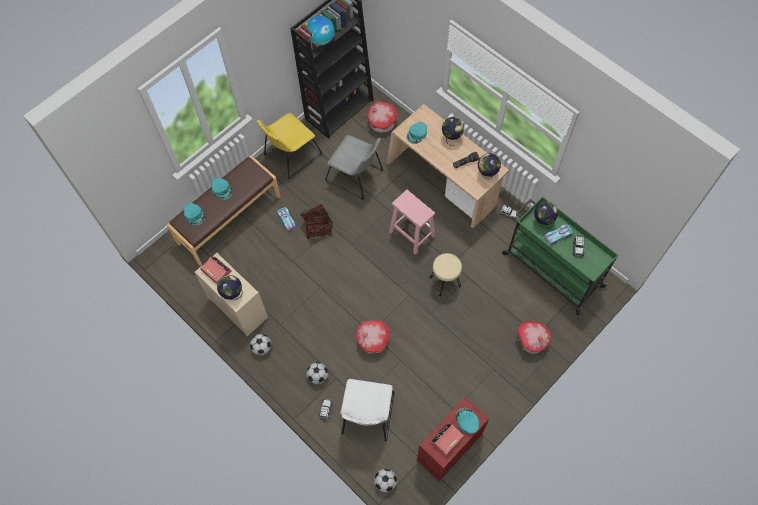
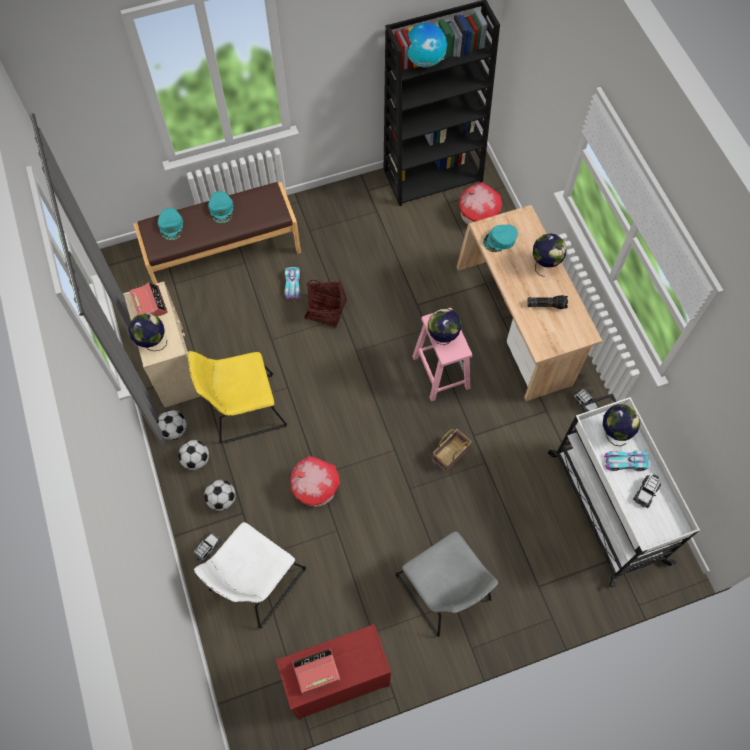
camera: 25 degrees right, 0 degrees up
(291, 156) = (341, 208): yellow chair -> yellow chair (243, 409)
(356, 177) = (408, 269): grey chair -> grey chair (445, 591)
(385, 482) = (230, 683): football -> football (196, 460)
(445, 282) = (450, 455): beige stool -> basket
(467, 421) = (358, 660): turquoise cap -> none
(487, 174) = (568, 333): globe -> globe (442, 338)
(531, 341) = (526, 591): toy house -> none
(551, 269) = (606, 505): green cart -> white cart

